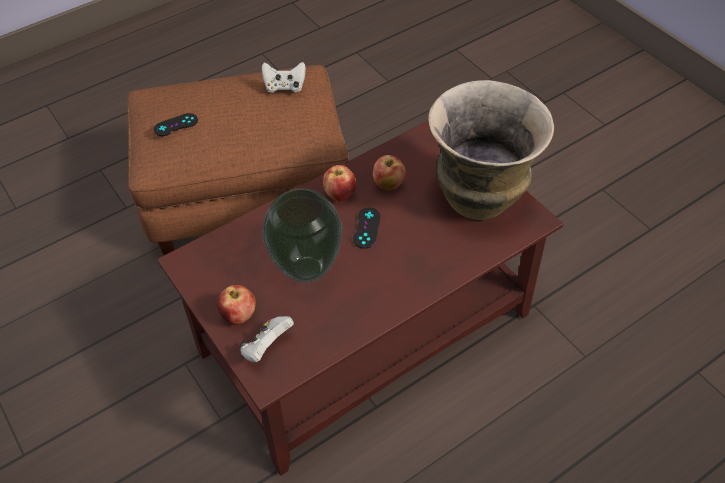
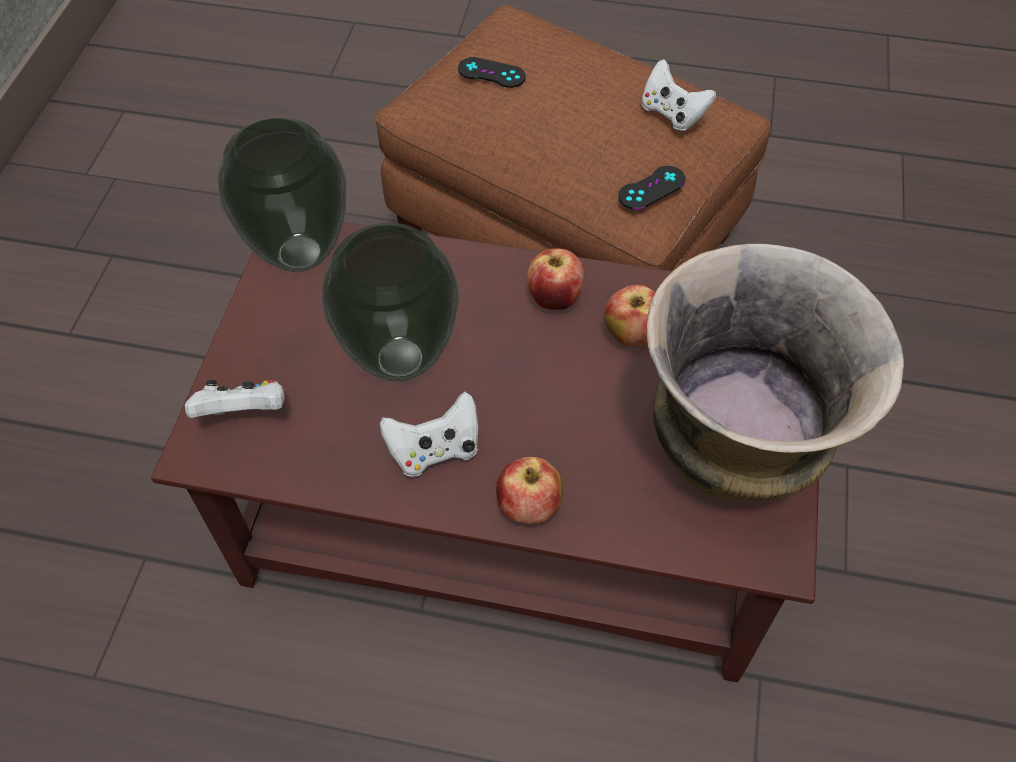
camera: 45 degrees right, 5 degrees up
(201, 265) = (300, 255): none -> vase
(239, 316) = (264, 349): apple -> apple (528, 507)
(366, 228) = (532, 368): black game controller -> black game controller (651, 188)
(368, 290) = (435, 450): none -> white game controller

